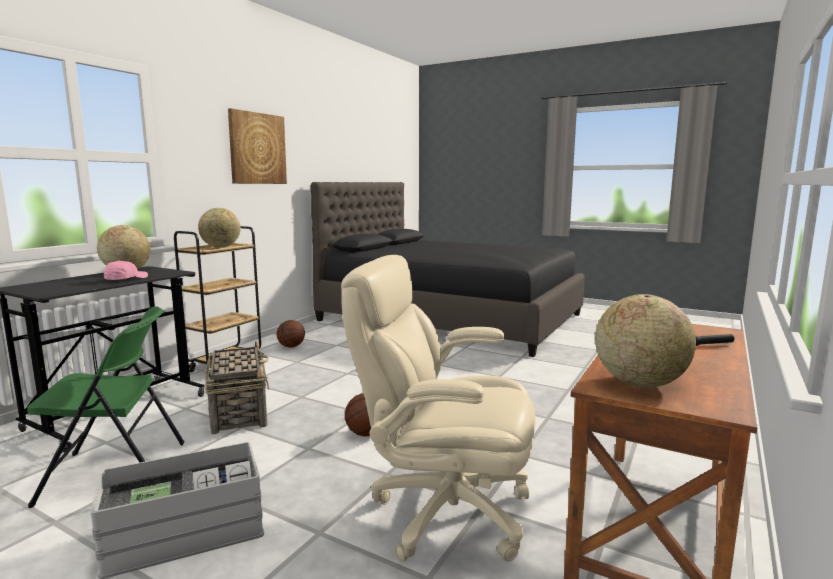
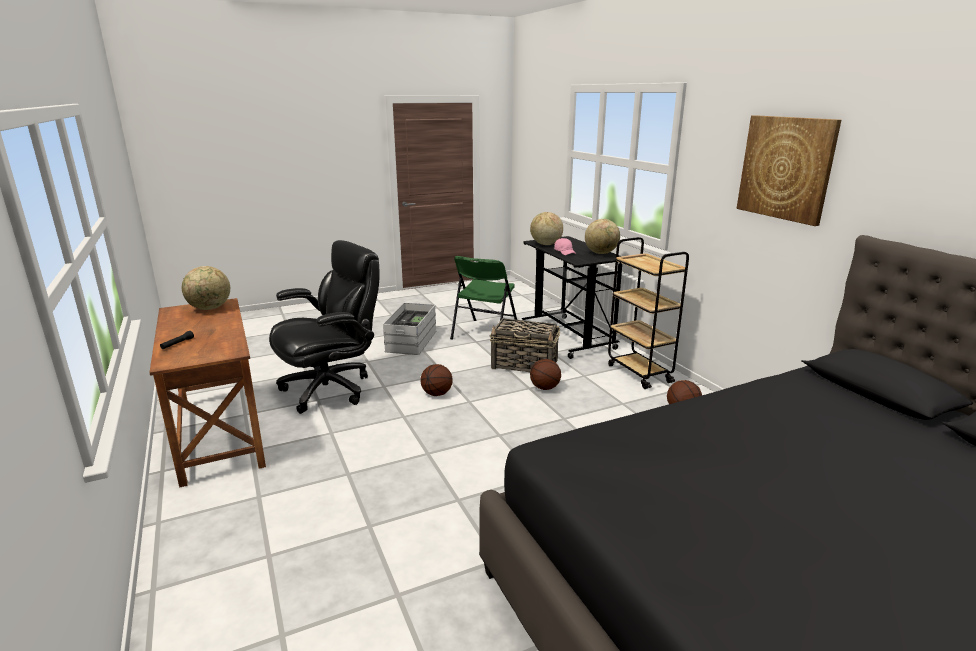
camera: 125 degrees right, 10 degrees up
(221, 247) = (654, 265): globe -> globe (545, 244)
(294, 391) = (545, 388): none -> basketball
(444, 511) = (331, 389): beige office chair -> black office chair

